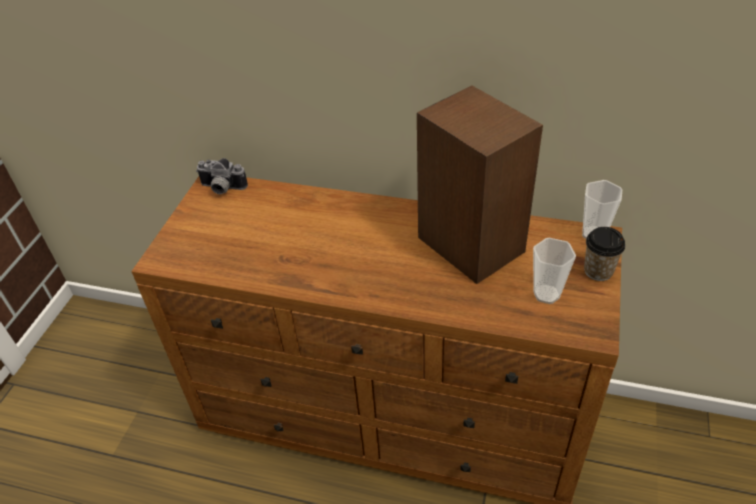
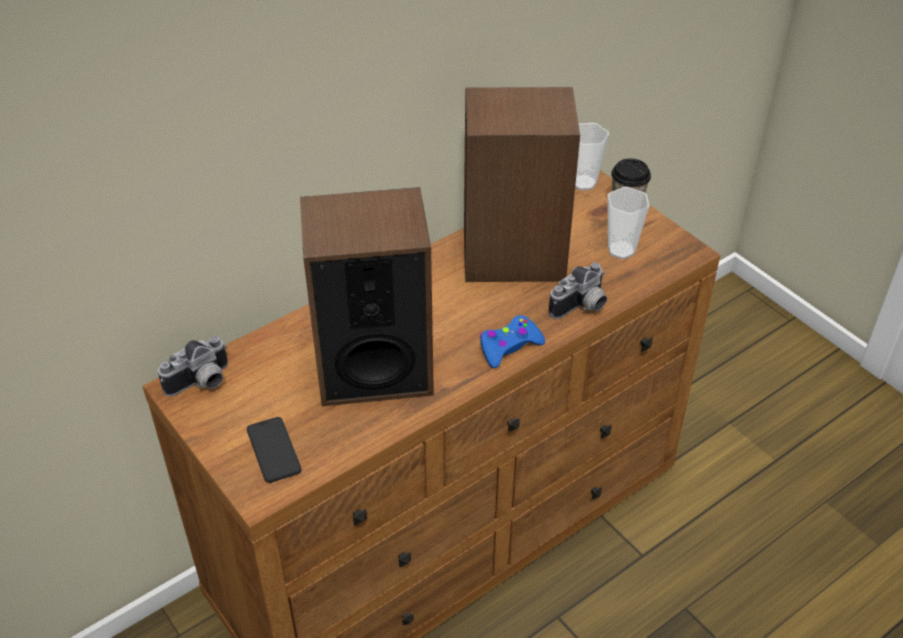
camera: 55 degrees left, 0 degrees up
(195, 245) = (273, 450): none -> phone
(297, 244) = (373, 368): none -> speaker
(379, 293) = (509, 347): none -> blue game controller
(460, 307) = (582, 307): none -> camera

